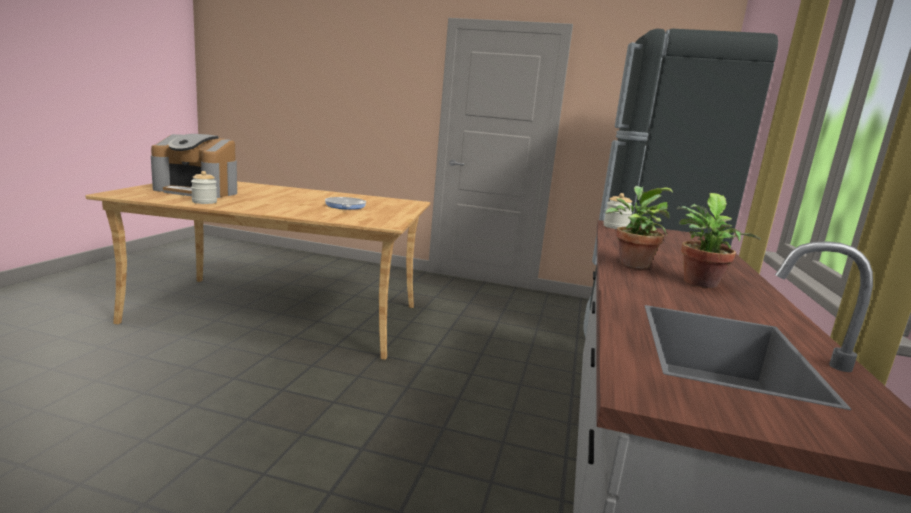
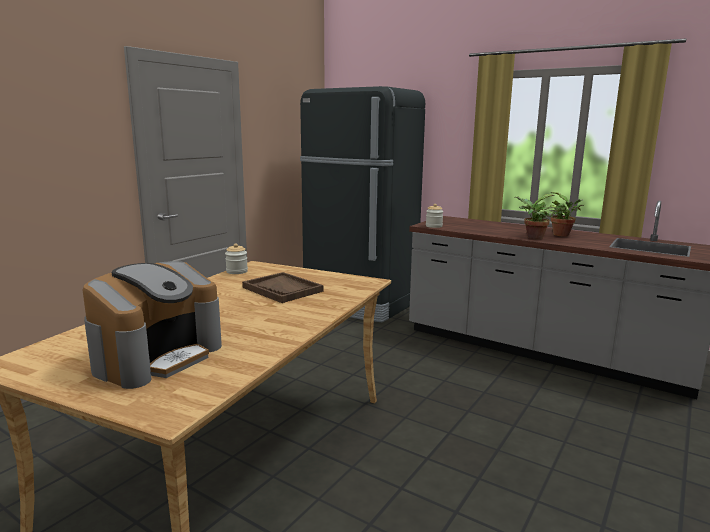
camera: 70 degrees left, 0 degrees up
(204, 202) = (254, 349): jar -> jar (237, 271)
(345, 206) = (282, 289): frying pan -> brown tray

